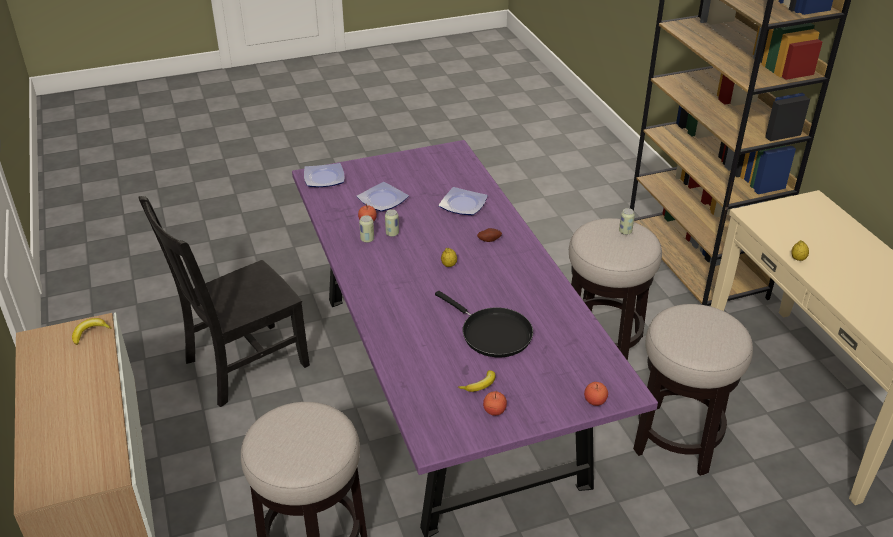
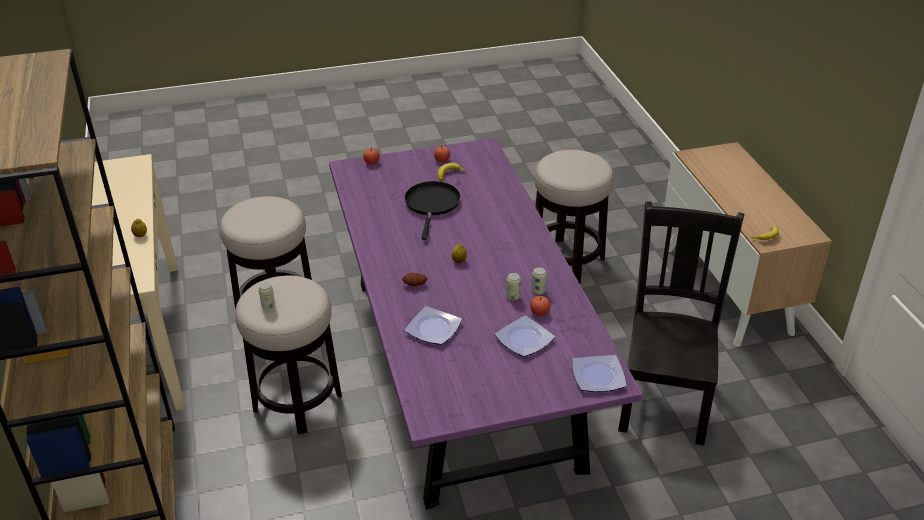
camera: 175 degrees left, 0 degrees up
(242, 364) = (665, 399): black chair -> black chair turned 45 degrees counterclockwise
(492, 333) = (432, 205): black frying pan -> black frying pan turned 45 degrees clockwise

